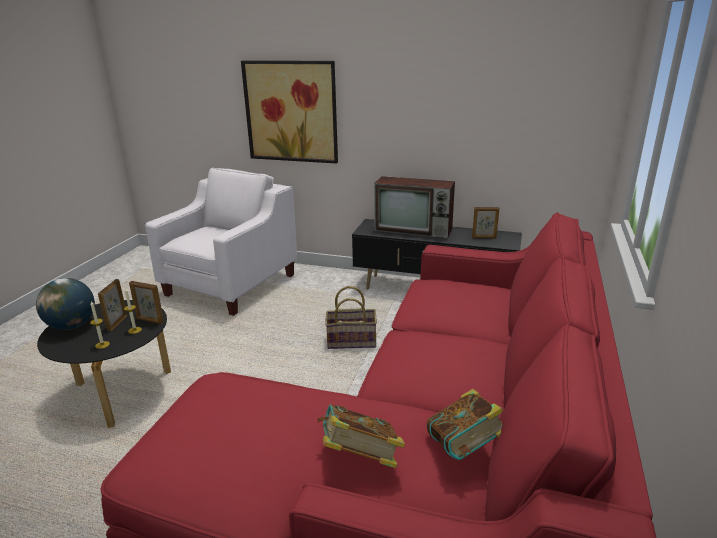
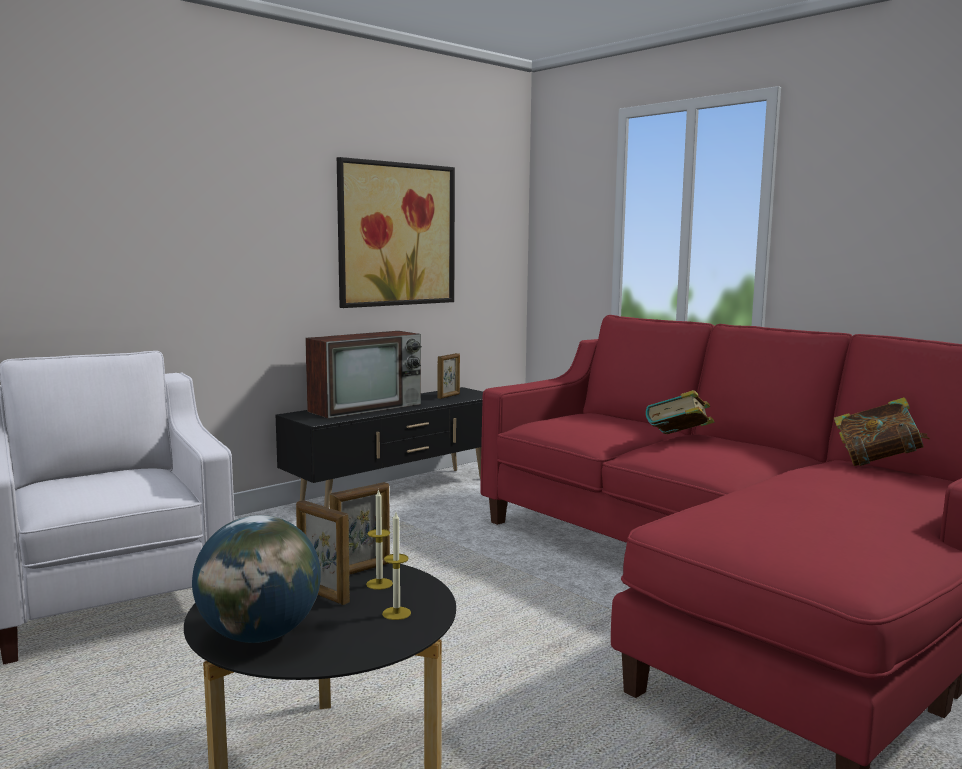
camera: 60 degrees left, 15 degrees down
(291, 112) = (139, 245): picture -> picture (396, 234)
(351, 341) = (444, 557): basket -> none
(359, 458) = (880, 490): book -> book (678, 440)

